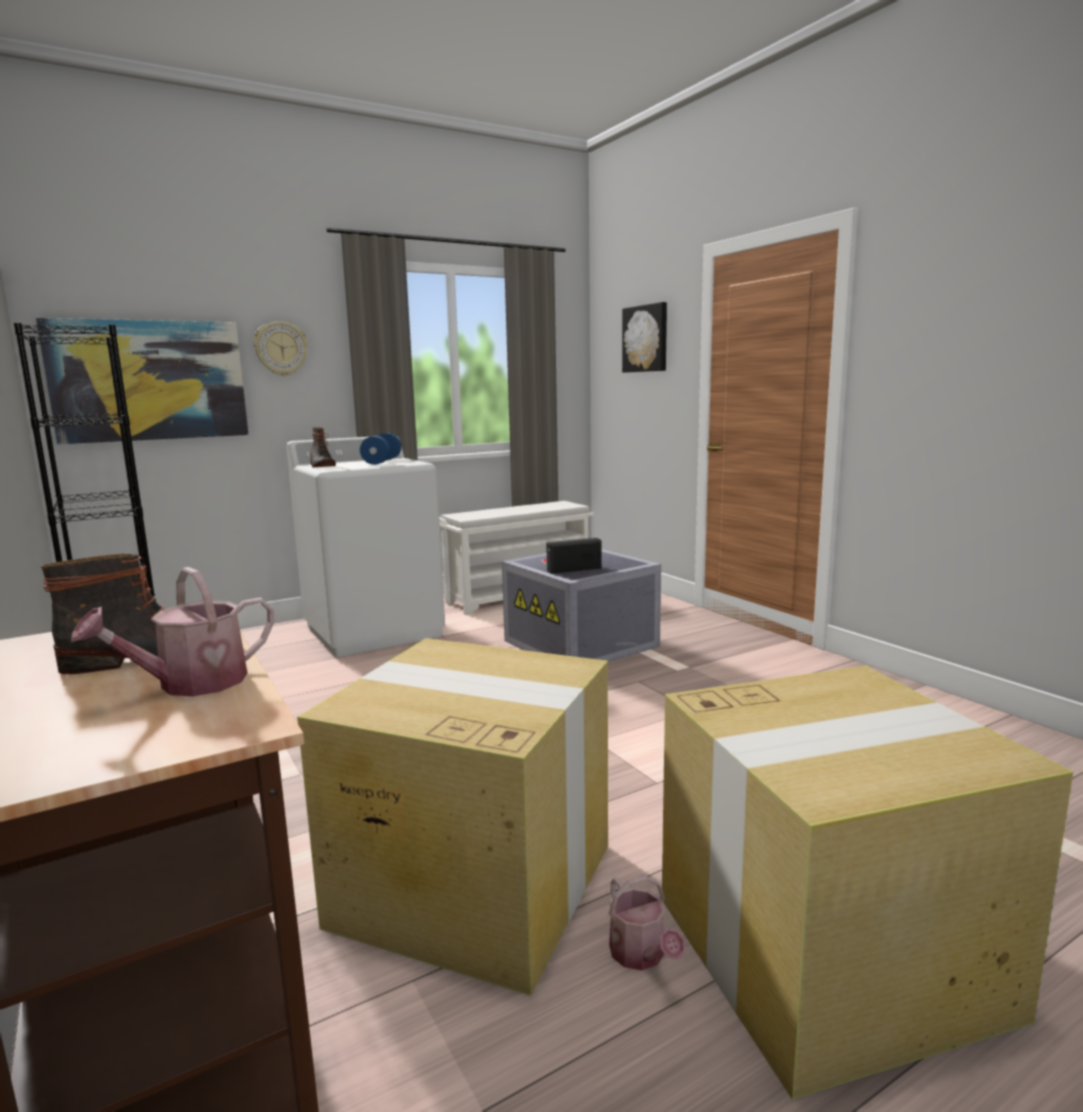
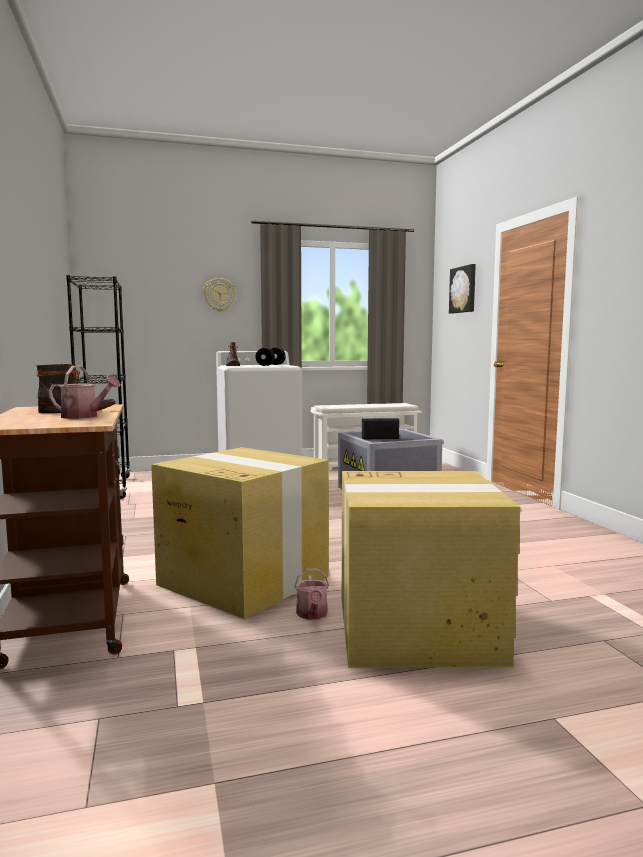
camera: 15 degrees right, 5 degrees down
(149, 380) = (141, 312): picture -> none
(191, 684) = (84, 416): watering can -> watering can turned 135 degrees counterclockwise
(382, 461) = (271, 365): blue dumbbell -> black dumbbell

